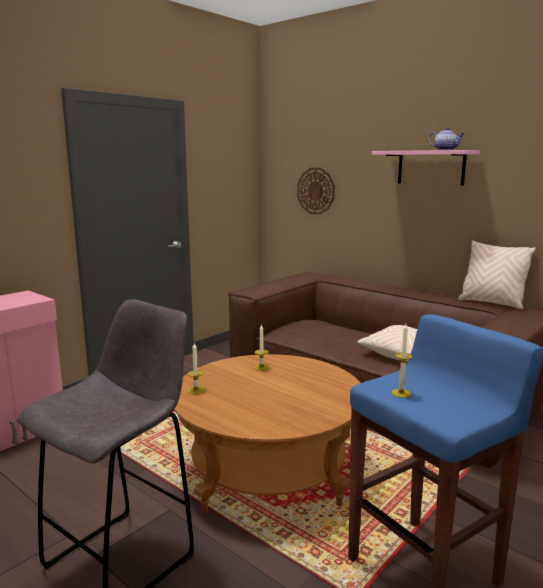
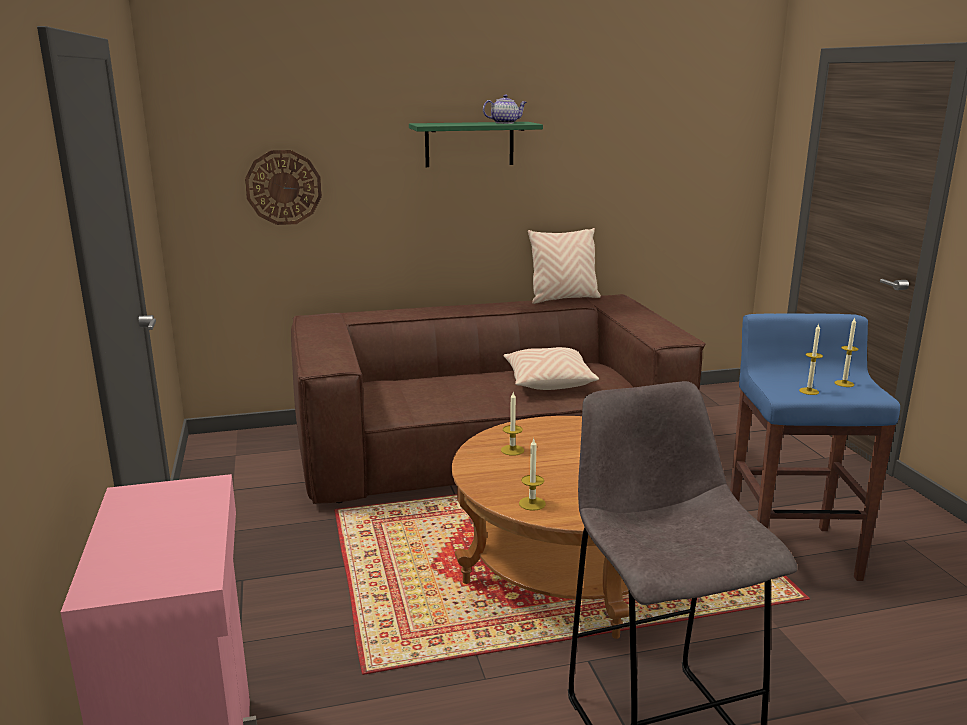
camera: 55 degrees left, 5 degrees up
(431, 167) = (469, 144): pink shelf -> green shelf
(454, 404) = (844, 383): none -> candle

